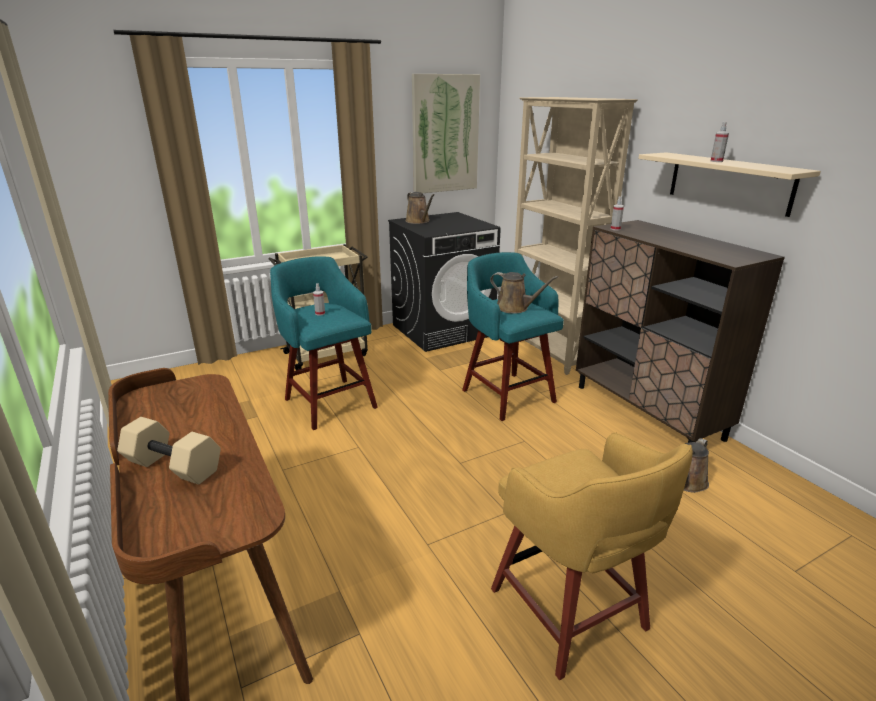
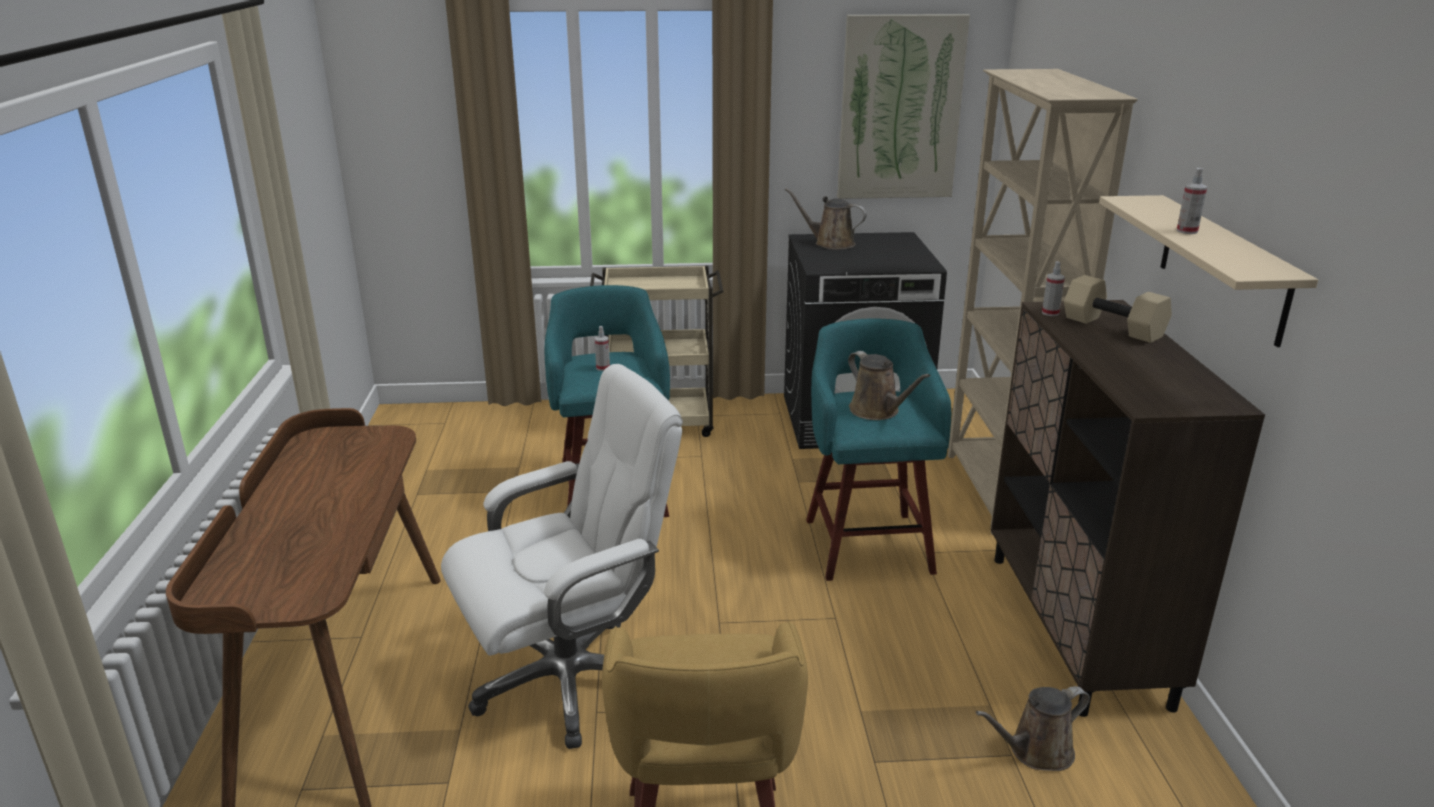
camera: 25 degrees right, 0 degrees up
(175, 465) = (287, 524): beige dumbbell -> beige dumbbell (1114, 327)
(392, 528) = (569, 679): none -> white office chair
(419, 221) = (830, 243): brown watering can -> brown watering can turned 120 degrees clockwise

